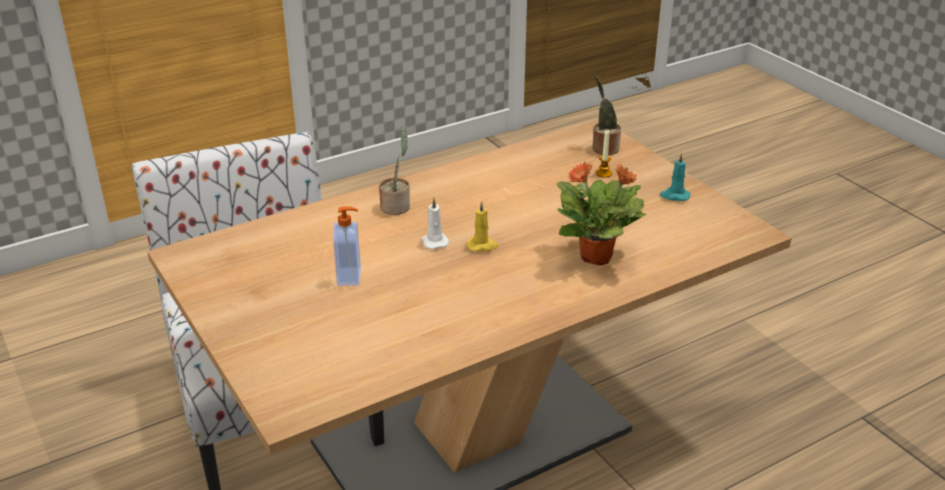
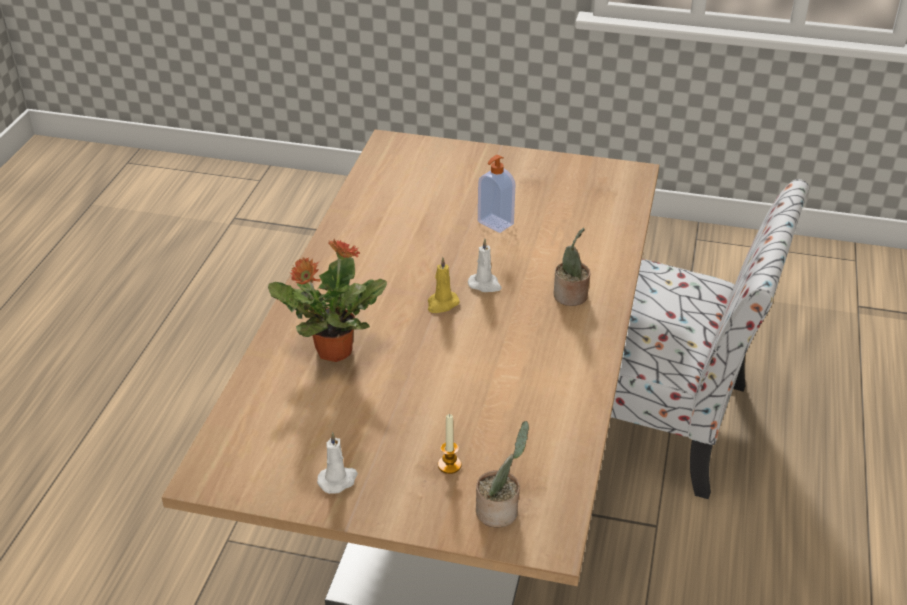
camera: 135 degrees right, 5 degrees up
(674, 195) = (338, 480): turquoise candle -> white candle

